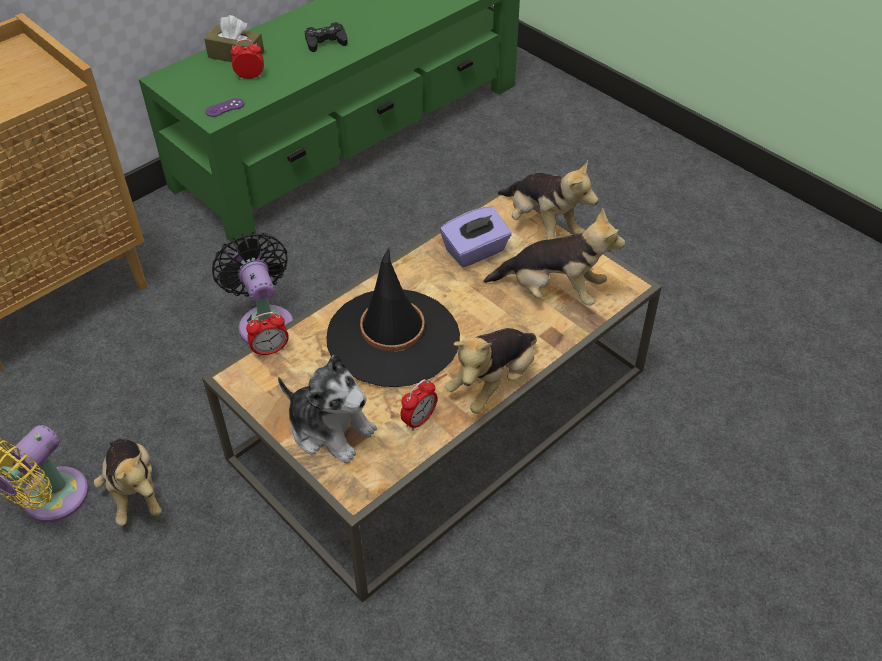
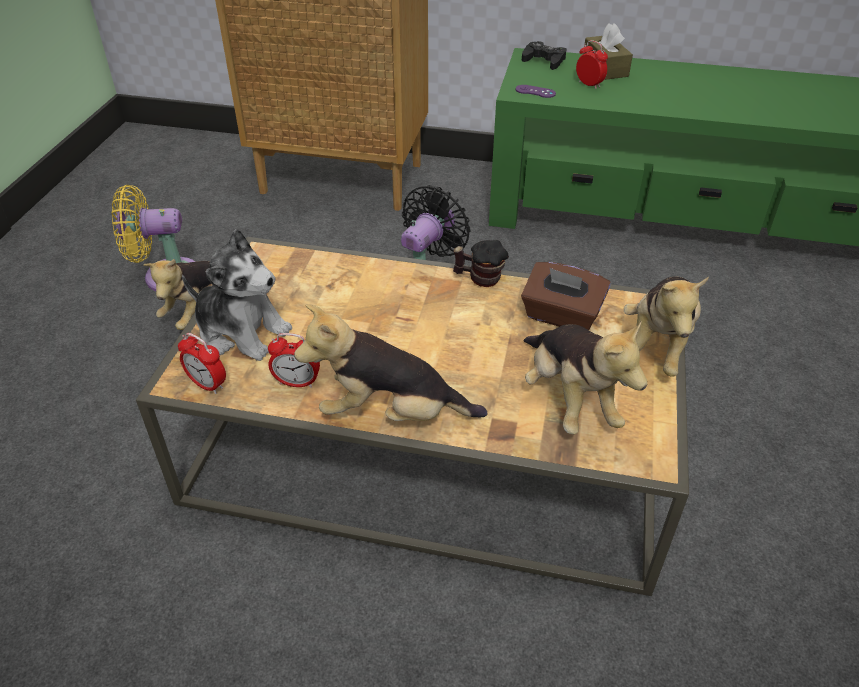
camera: 55 degrees right, 5 degrees down
(270, 350) = (306, 255): alarm clock -> alarm clock (207, 384)
(326, 42) = (690, 94): black game controller -> black game controller (544, 61)
(330, 429) = (242, 331): plush toy -> plush toy turned 60 degrees counterclockwise
(393, 337) = (388, 316): black hat -> none
(399, 269) = (479, 279): none -> mug
(475, 251) = (561, 316): purple tissue box -> brown tissue box

